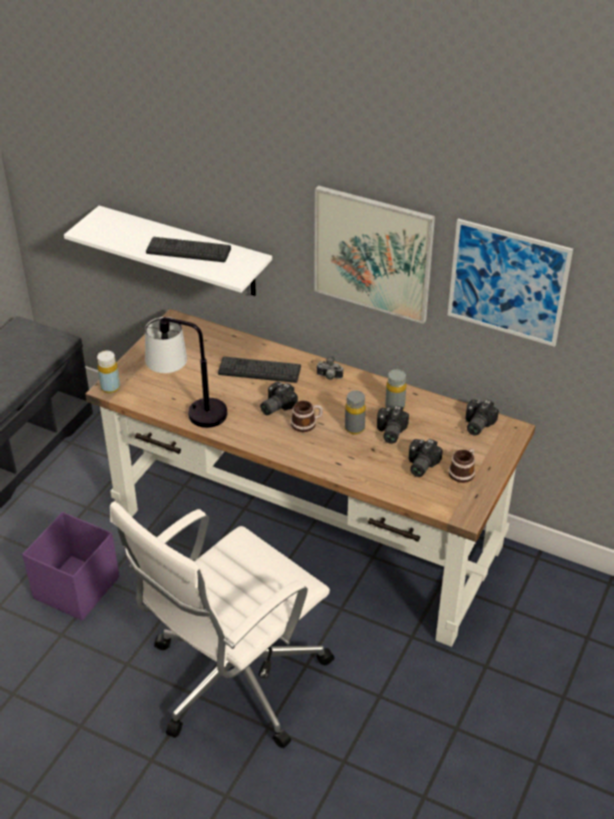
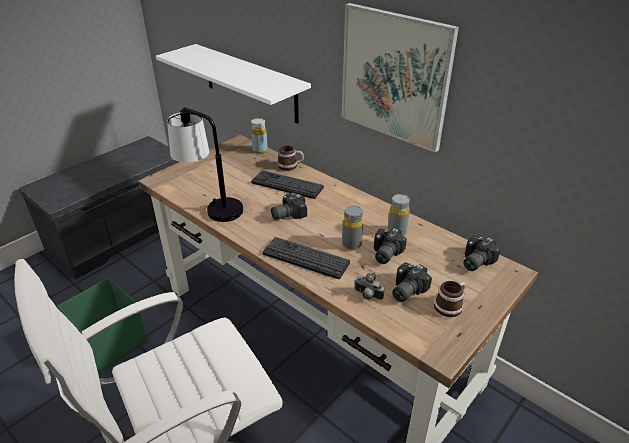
camera: 15 degrees right, 5 degrees down
(75, 588) = (109, 344): purple storage box -> green storage box
(110, 388) = (159, 179): yellow bottle -> yellow bottle (260, 150)
(188, 250) = (243, 73): keyboard -> keyboard (305, 258)
(307, 423) = (309, 233): mug -> mug (290, 166)
(329, 377) = (345, 199): camera -> camera (367, 296)
(507, 282) = (530, 106): picture -> none

